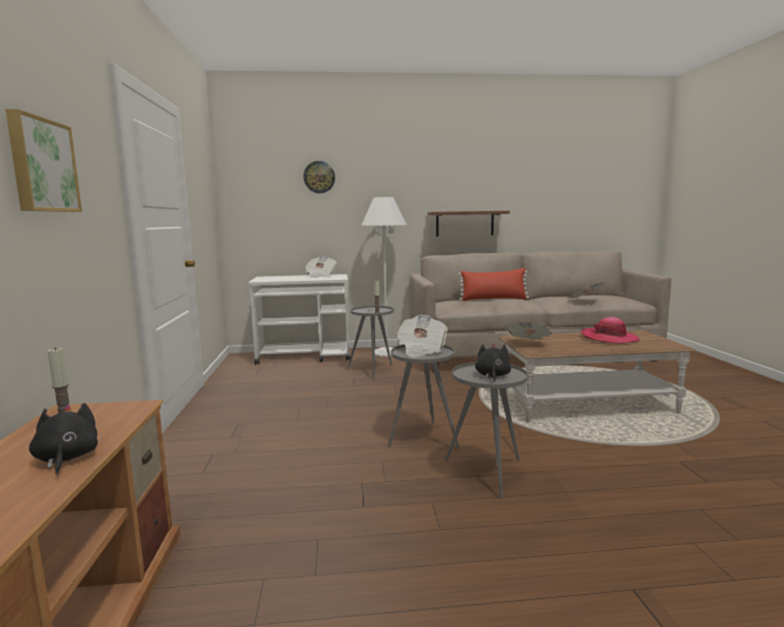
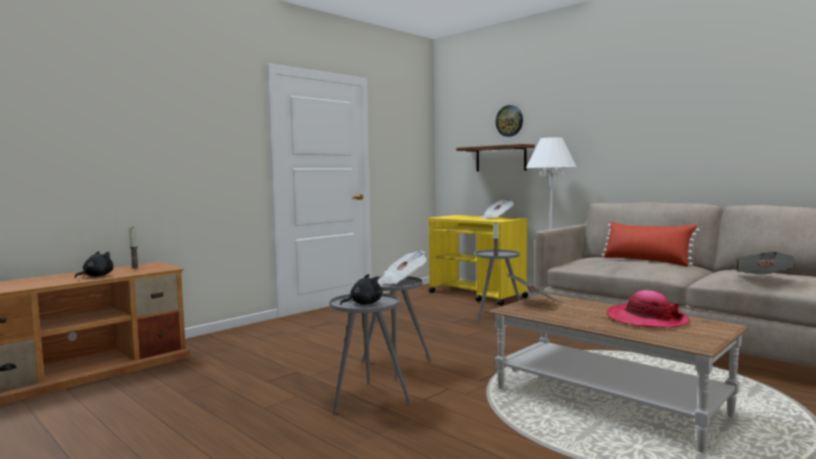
camera: 50 degrees right, 5 degrees down
(41, 165) = (176, 133): picture -> none
(305, 356) = (477, 295): white cart -> yellow cart
(464, 223) = (661, 165): brown shelf -> brown shelf (500, 158)

